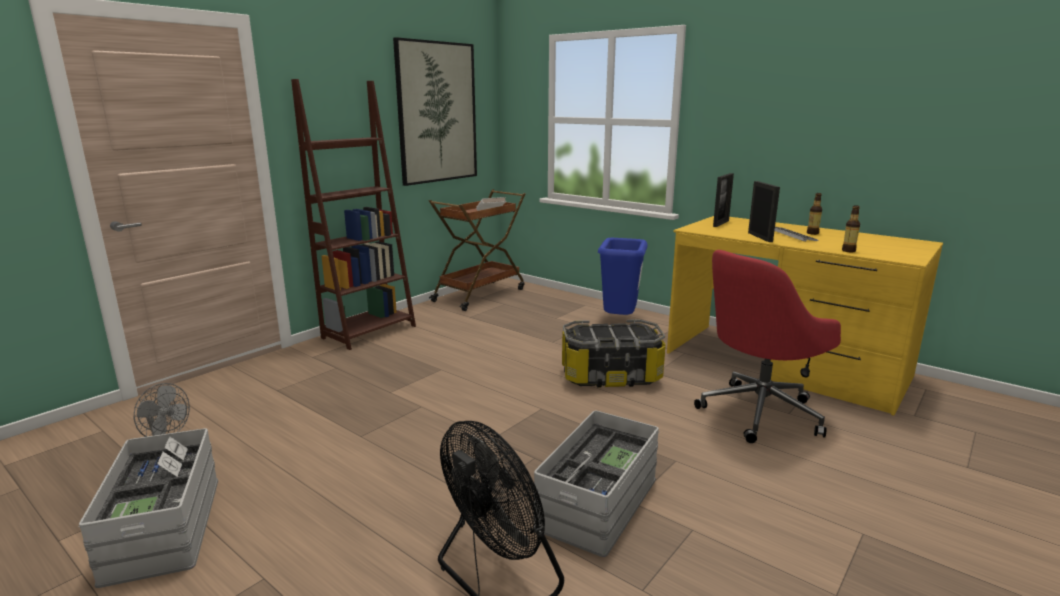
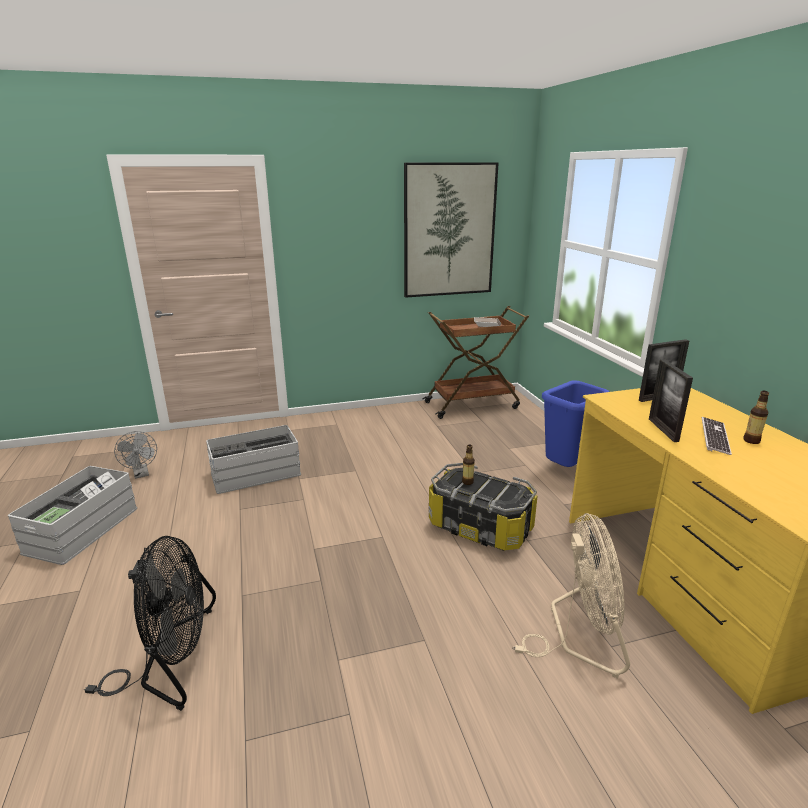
camera: 35 degrees right, 5 degrees up
(369, 332) = (348, 419): brown bookcase -> none
(599, 503) = (313, 646): grey storage box -> grey storage box (255, 474)
(759, 414) = (575, 631): red office chair -> beige fan
(760, 237) = (663, 430): picture frame -> picture frame turned 150 degrees clockwise
(848, 251) = (740, 482): bottle -> bottle (467, 482)

